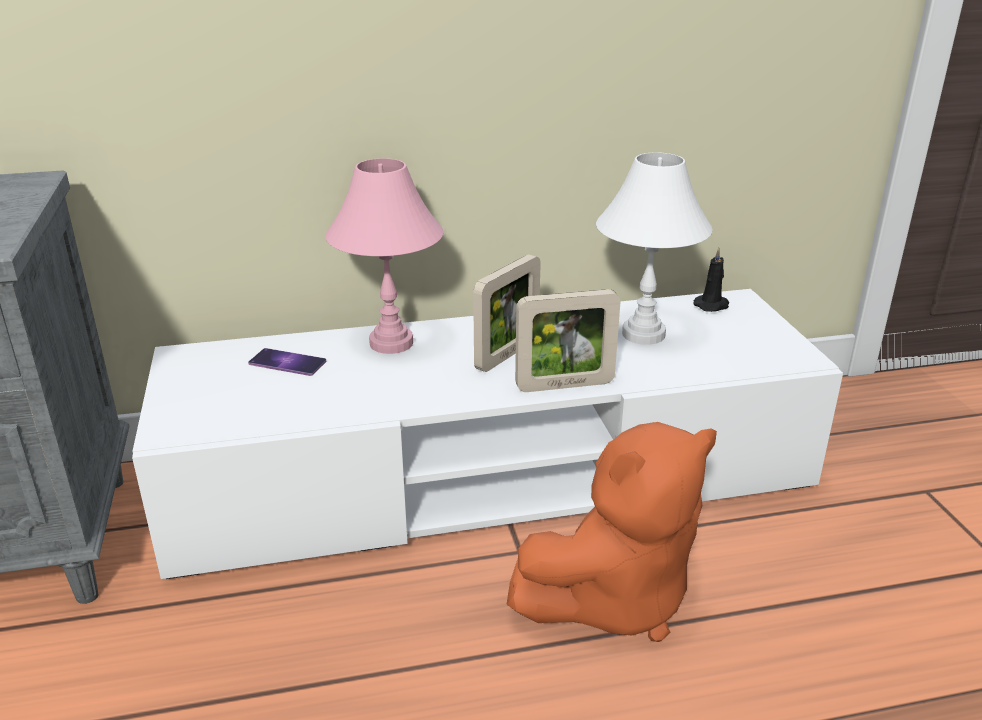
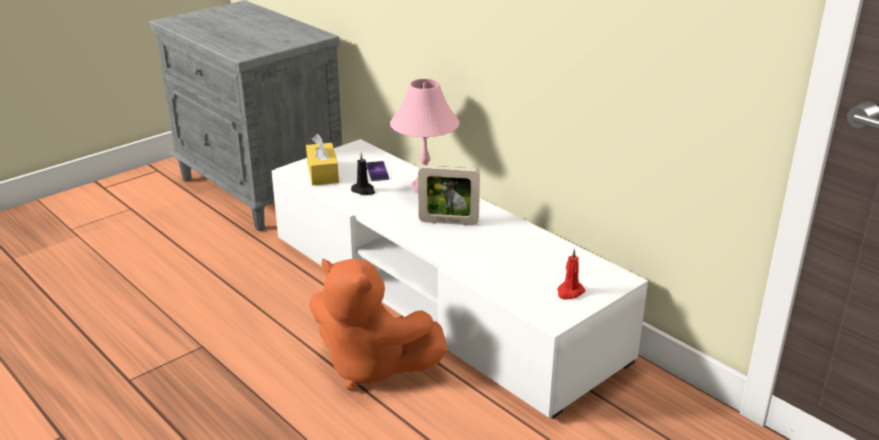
camera: 60 degrees right, 0 degrees up
(224, 409) = (322, 173): none -> yellow tissue box
(564, 385) = (432, 247): picture frame -> none
(643, 334) = (524, 256): white table lamp -> none
(712, 305) = (597, 271): black candle -> black candle (363, 190)
(749, 334) = (569, 292): none -> red candle

